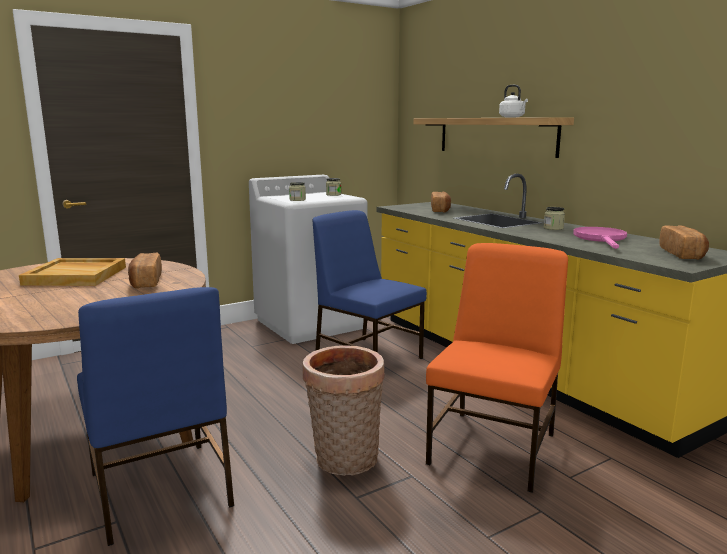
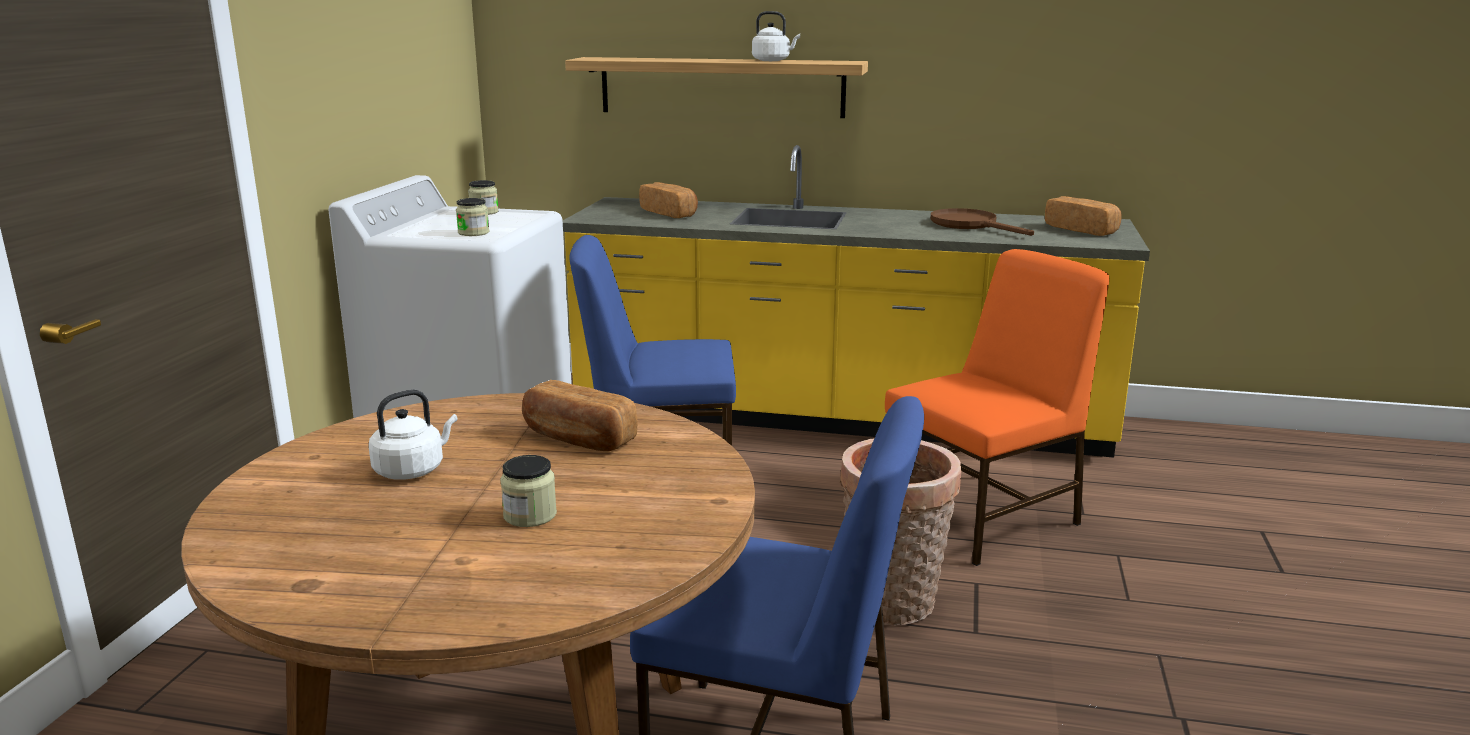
camera: 45 degrees left, 5 degrees up
(77, 275) = (412, 470): beige tray -> white kettle
(494, 447) = (984, 517): orange chair -> orange chair turned 75 degrees clockwise
(553, 228) = (884, 219): jar -> jar (530, 515)
(601, 239) = (971, 225): pink frying pan -> brown frying pan

